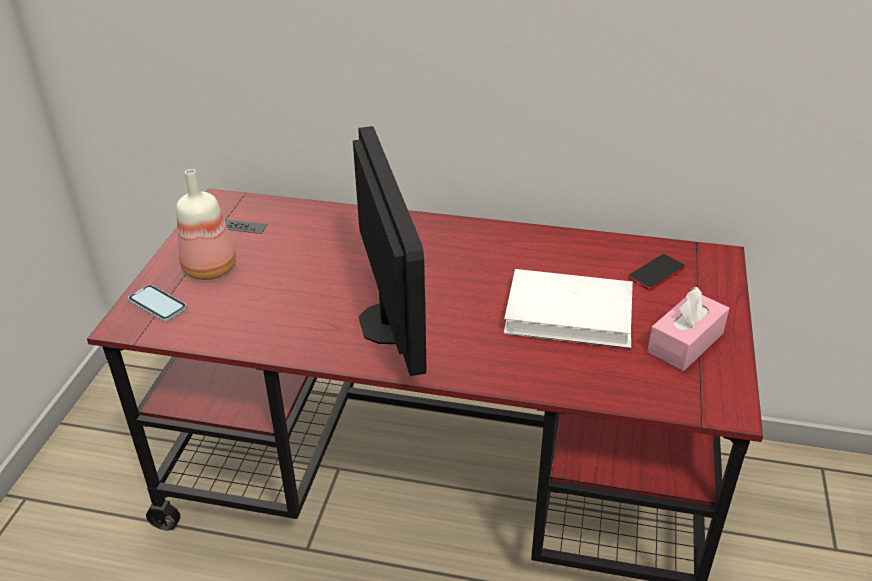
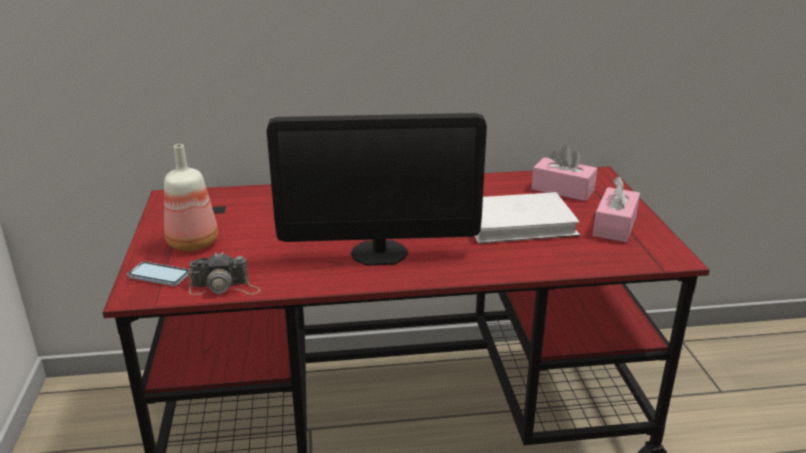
camera: 20 degrees left, 10 degrees down
(210, 334) = (225, 287): none -> camera
(387, 323) = (379, 253): monitor -> monitor turned 120 degrees clockwise
(656, 273) = (562, 190): phone -> pink tissue box

